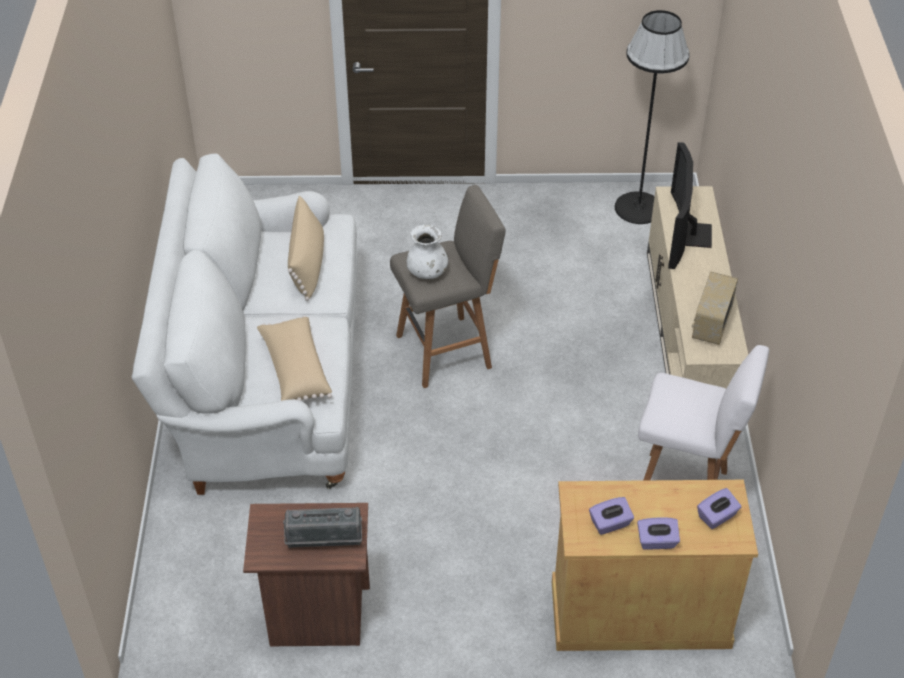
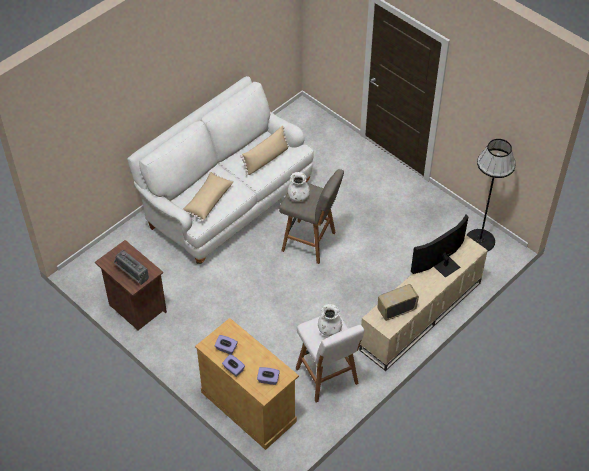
camera: 45 degrees right, 5 degrees up
(688, 399) = (329, 329): none -> white vase

